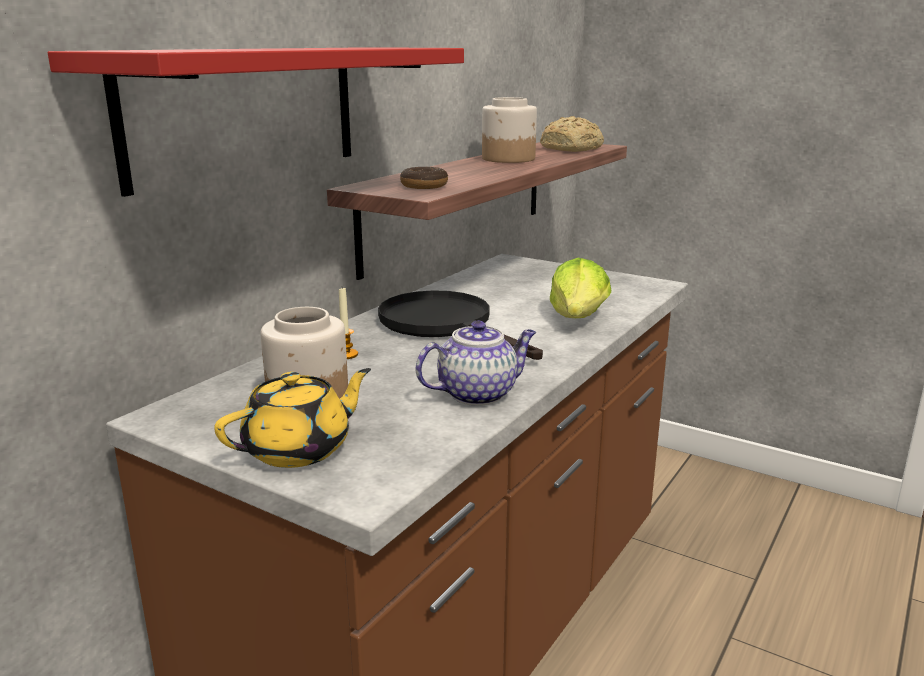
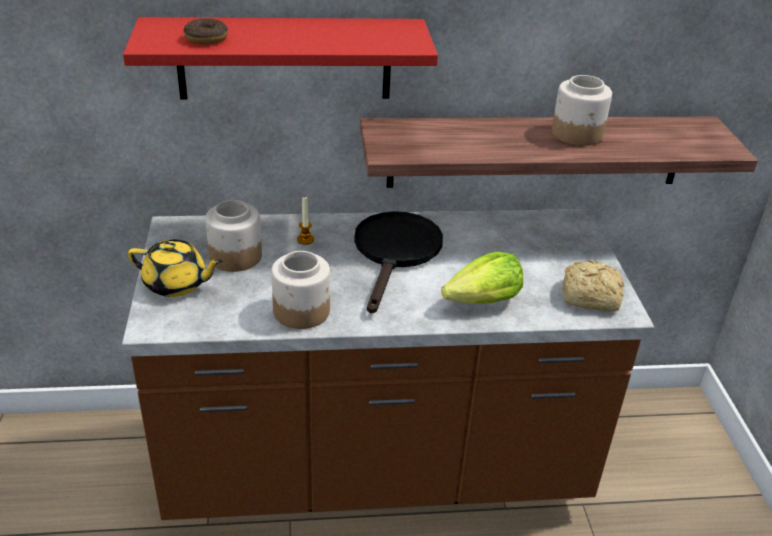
camera: 50 degrees right, 15 degrees up
(424, 186) = (415, 144): donut -> donut (206, 38)
(478, 393) = (302, 311): teapot -> jar
(573, 149) = (681, 143): bread -> bread (592, 297)

